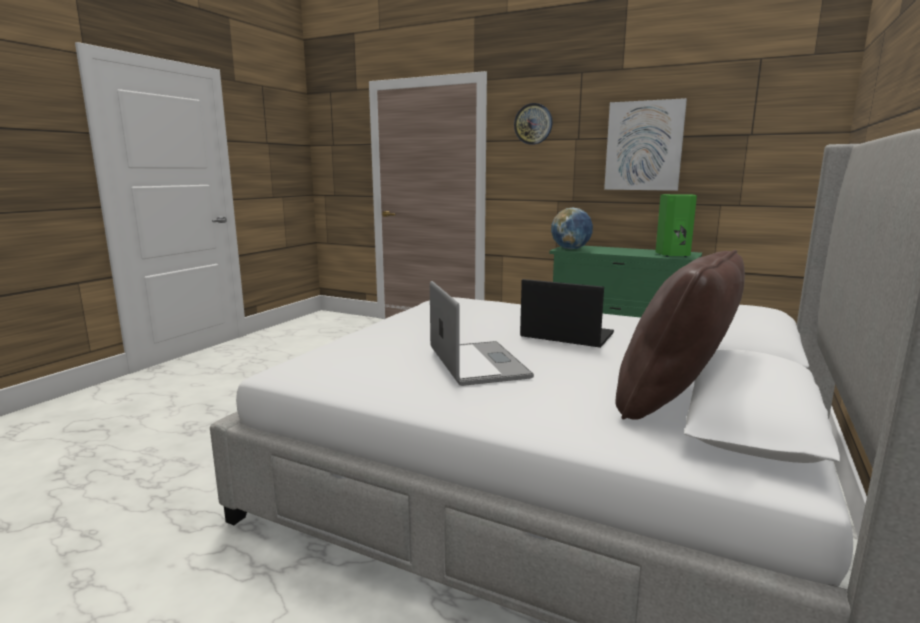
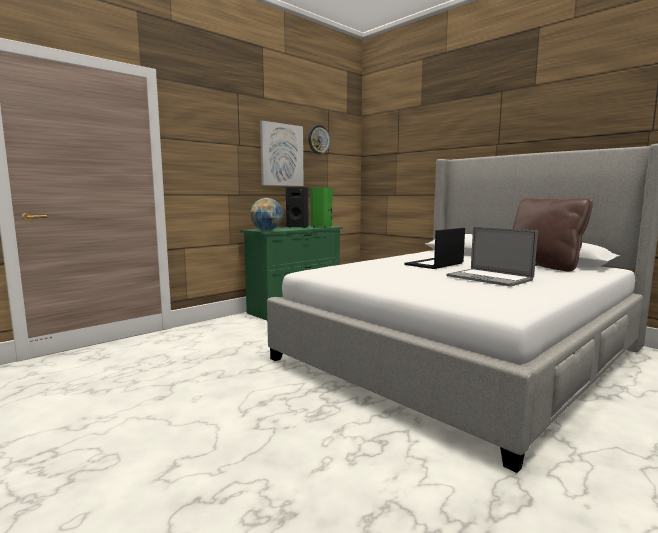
camera: 70 degrees left, 5 degrees down
(478, 363) = (489, 278): laptop -> laptop turned 135 degrees counterclockwise
(533, 124) = (205, 127): wall clock -> wall clock (318, 140)
(640, 251) = (298, 227): none -> black speaker

